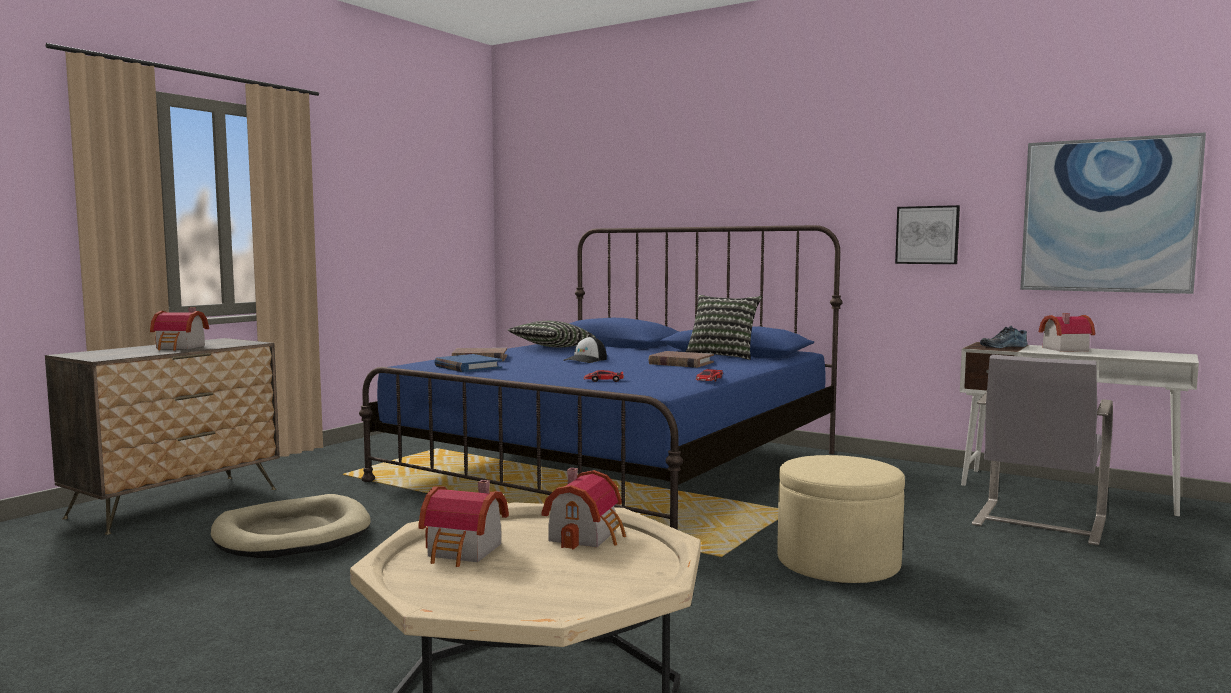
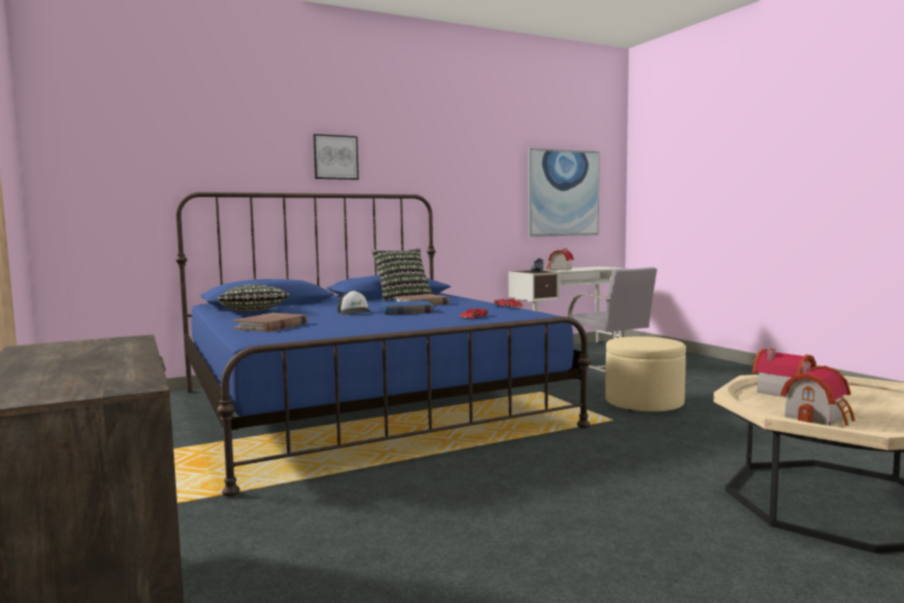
camera: 60 degrees left, 0 degrees up
(180, 347) = (89, 359): toy house -> none
(292, 534) = (383, 551): beige dog bed -> none
(467, 367) = (322, 331): blue book -> blue book (406, 311)
(927, 235) = (478, 203): picture -> picture (335, 157)

